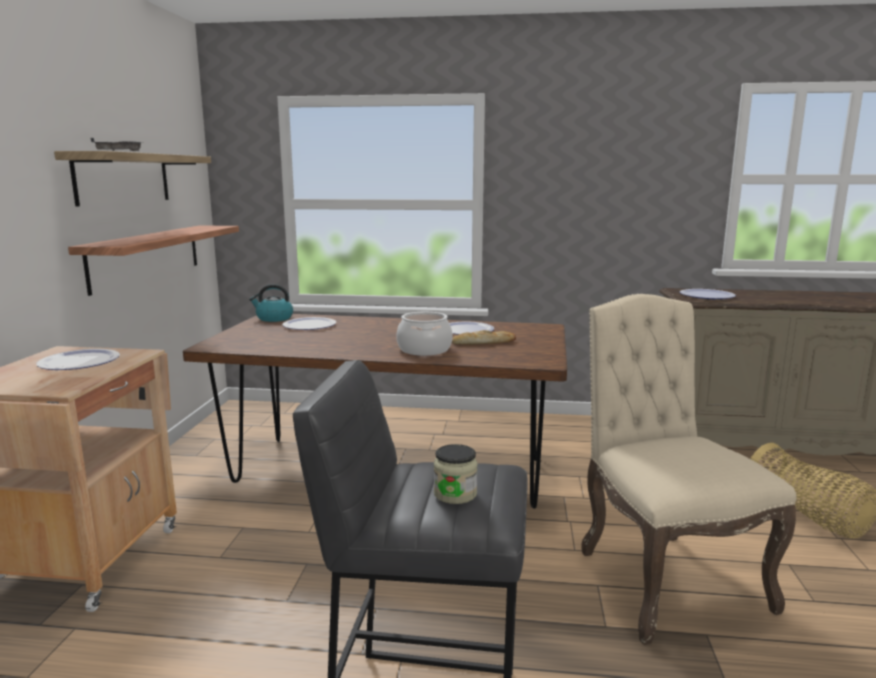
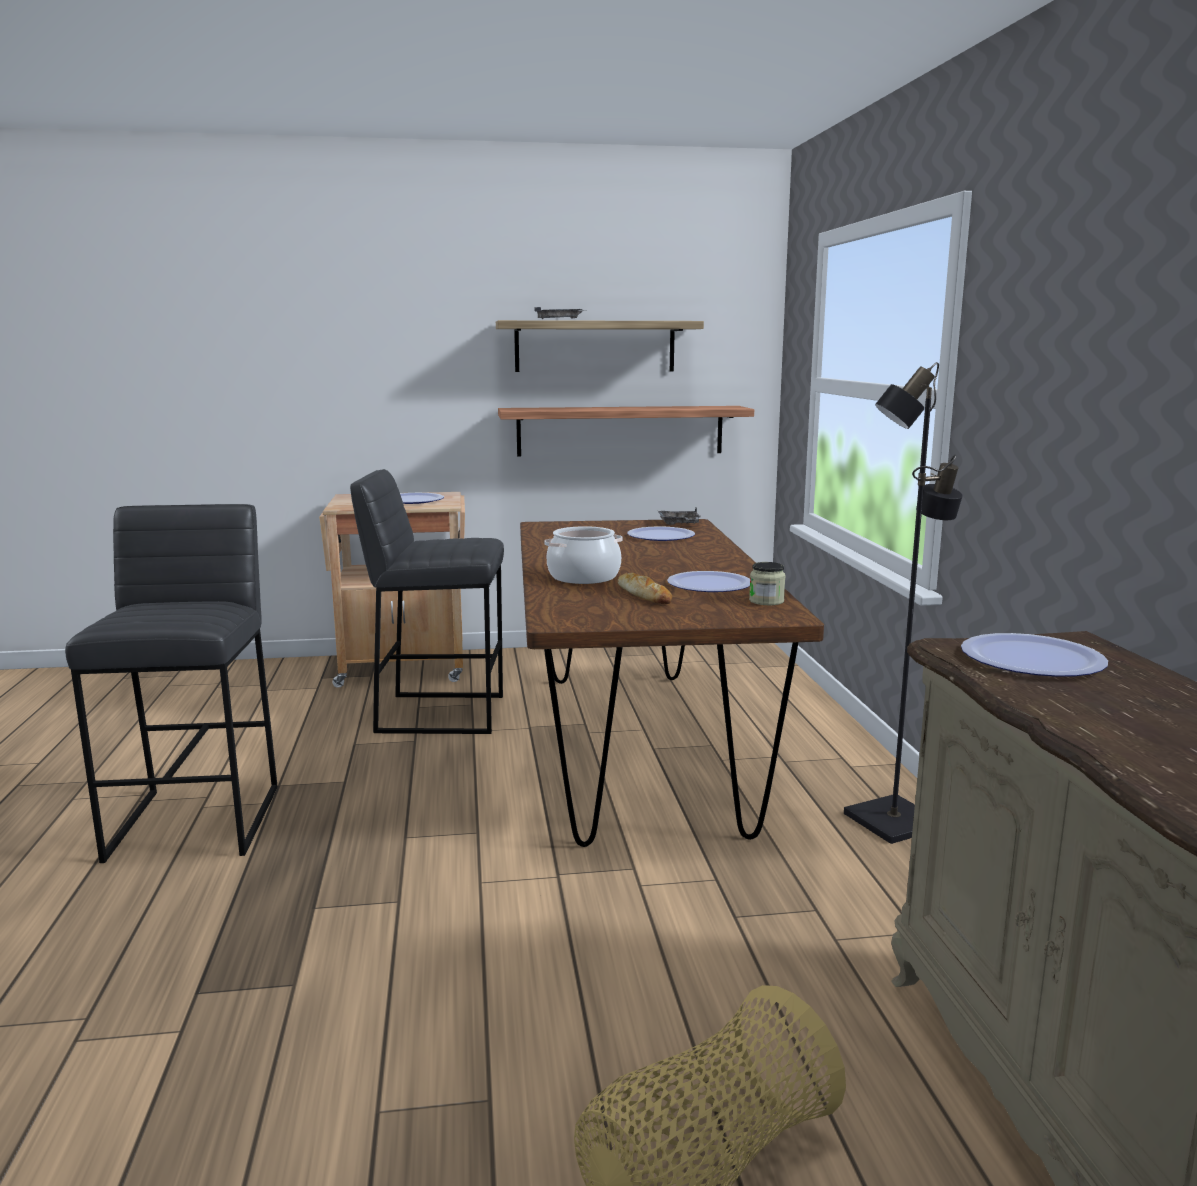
camera: 75 degrees right, 0 degrees up
(250, 546) = (438, 714): none -> grey stool
(274, 318) = (679, 524): kettle -> grey tray
(455, 494) = (147, 612): jar -> jar (766, 601)
(526, 425) = (893, 821): none -> black floor lamp
(665, 579) = (419, 956): beige chair -> none

